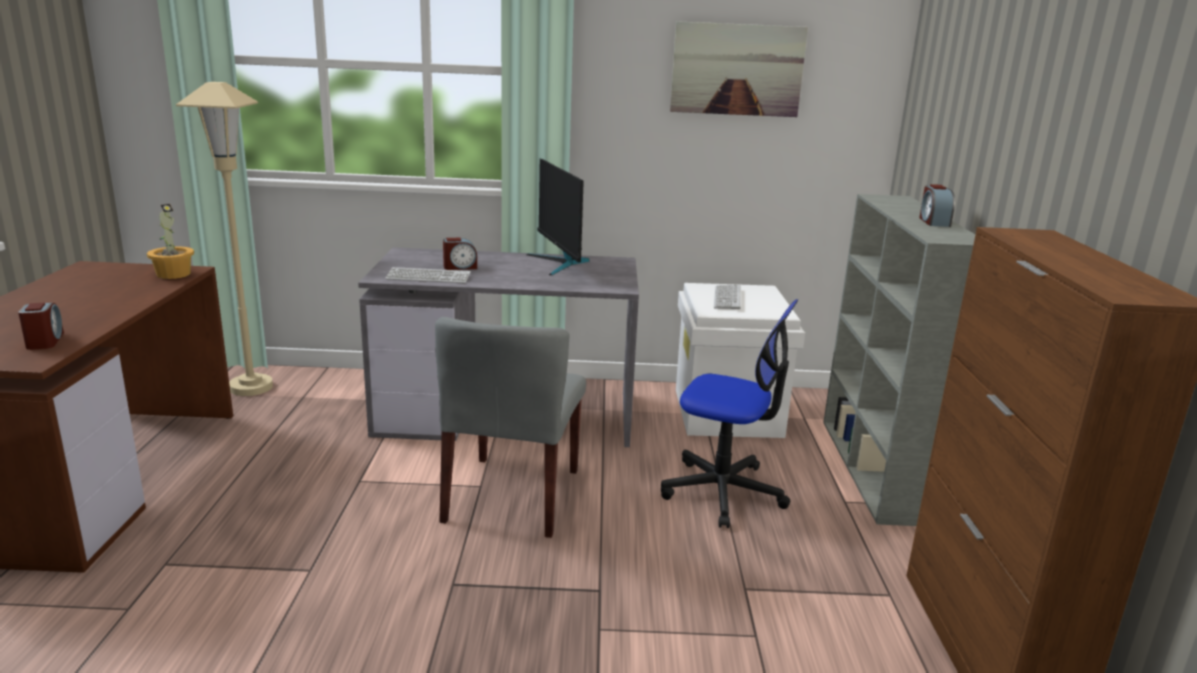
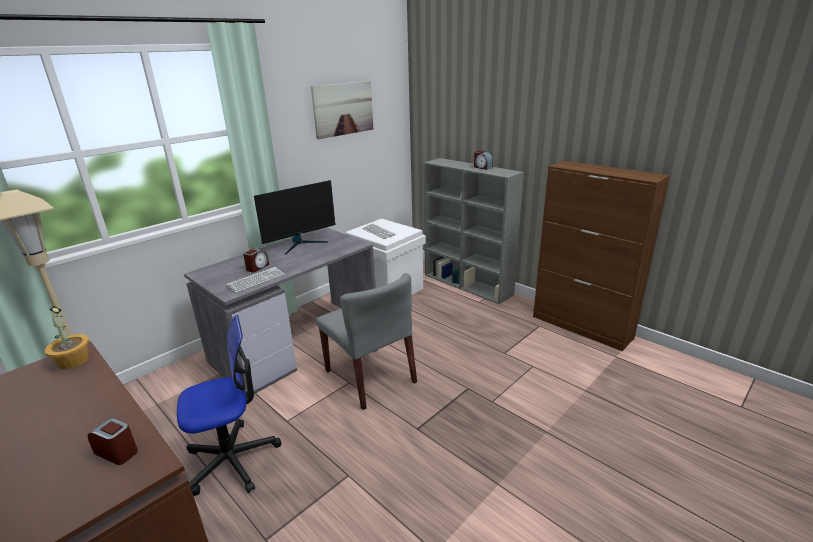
camera: 45 degrees left, 5 degrees up
(560, 263) = (301, 244): monitor -> monitor turned 60 degrees counterclockwise
(723, 492) = (440, 322): office chair -> office chair (233, 459)

